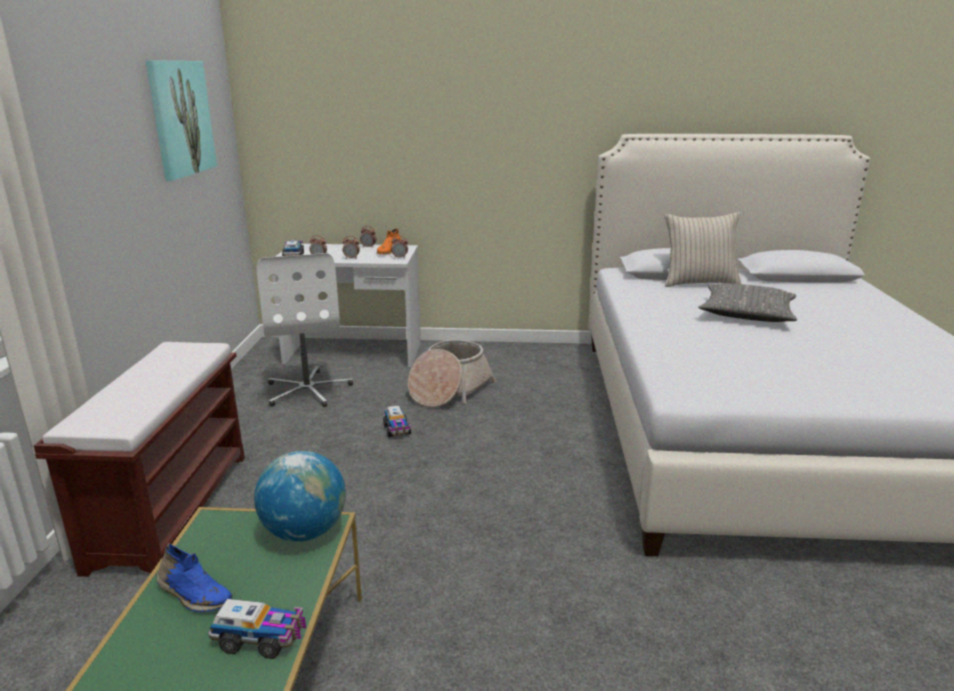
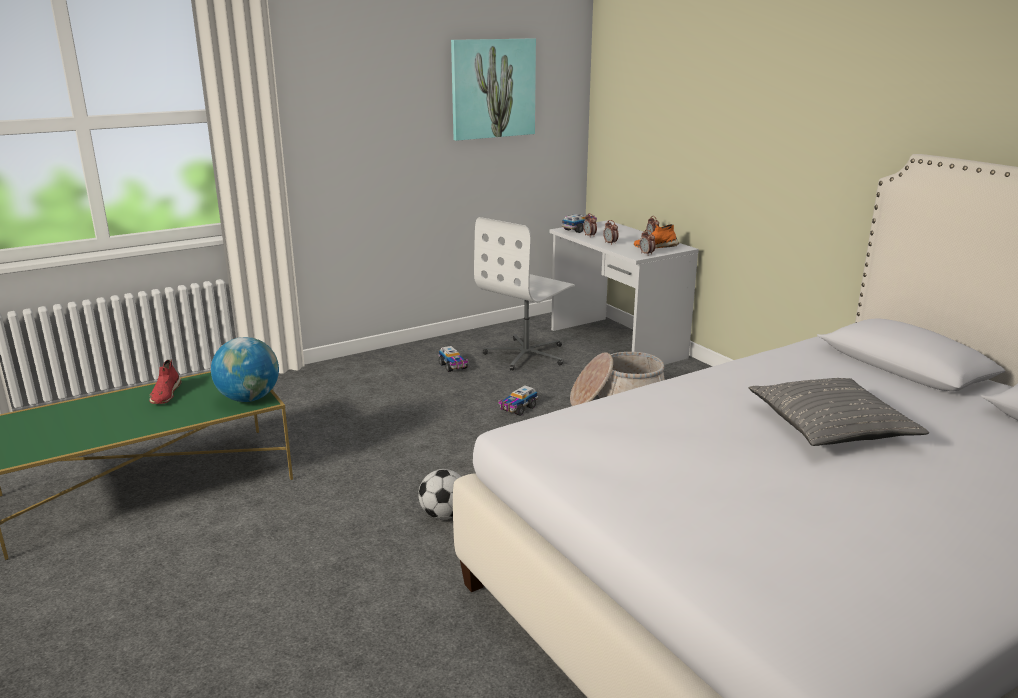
camera: 55 degrees right, 0 degrees up
(172, 508) = (326, 382): brown bench -> none
(193, 595) = (165, 395): blue shoe -> red shoe
(261, 639) = (139, 425): toy truck -> toy truck (453, 366)
(530, 528) = (444, 515): none -> football
(698, 283) = (897, 382): beige pillow -> none

